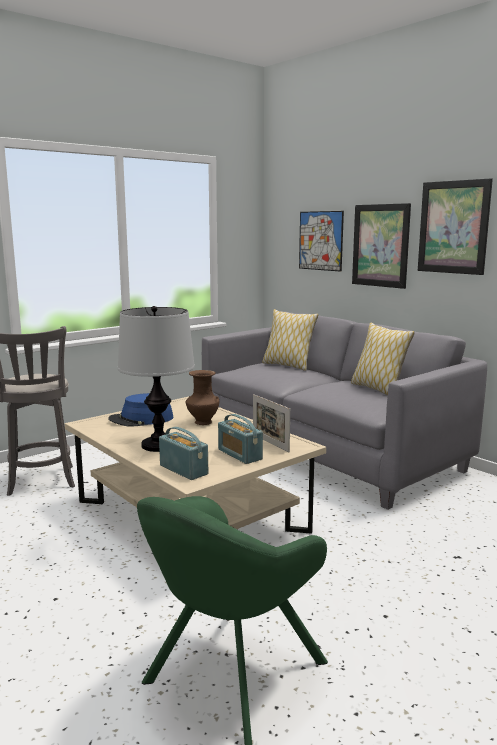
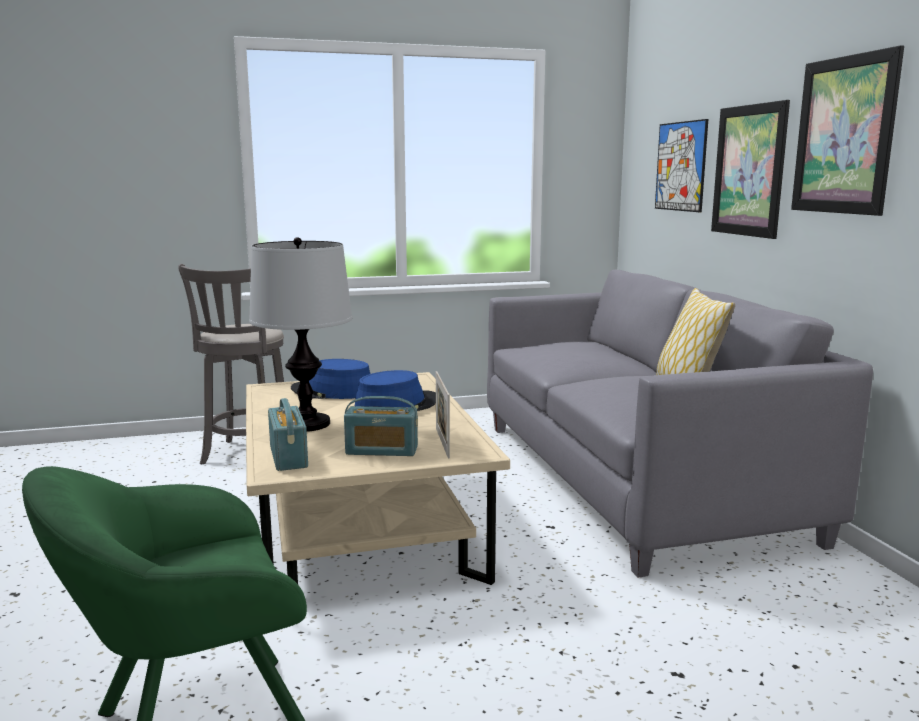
camera: 25 degrees right, 0 degrees up
(202, 422) = (397, 405): brown vase -> blue hat
(239, 454) = (381, 450): radio -> radio turned 75 degrees counterclockwise
(288, 365) = (601, 347): pillow -> none

